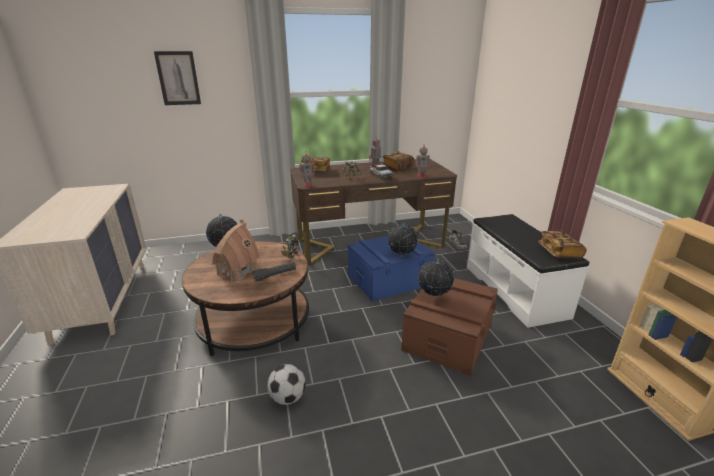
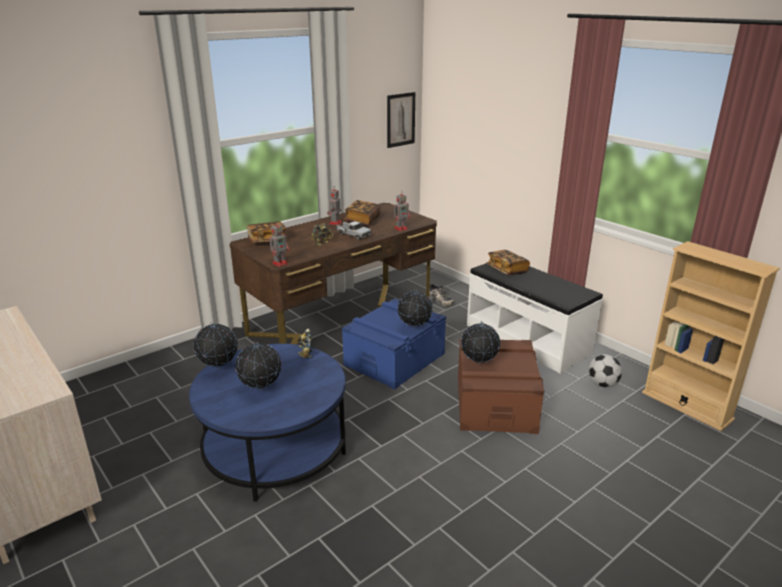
camera: 25 degrees left, 0 degrees up
(178, 78) = (61, 140): picture -> picture (400, 120)
(236, 271) = (261, 389): toy house -> globe
(254, 322) = (275, 449): brown coffee table -> blue coffee table
(275, 275) = (312, 382): black flashlight -> none
(288, 398) = (381, 512): football -> football (602, 384)
(559, 253) = (573, 290): book -> book (507, 270)

